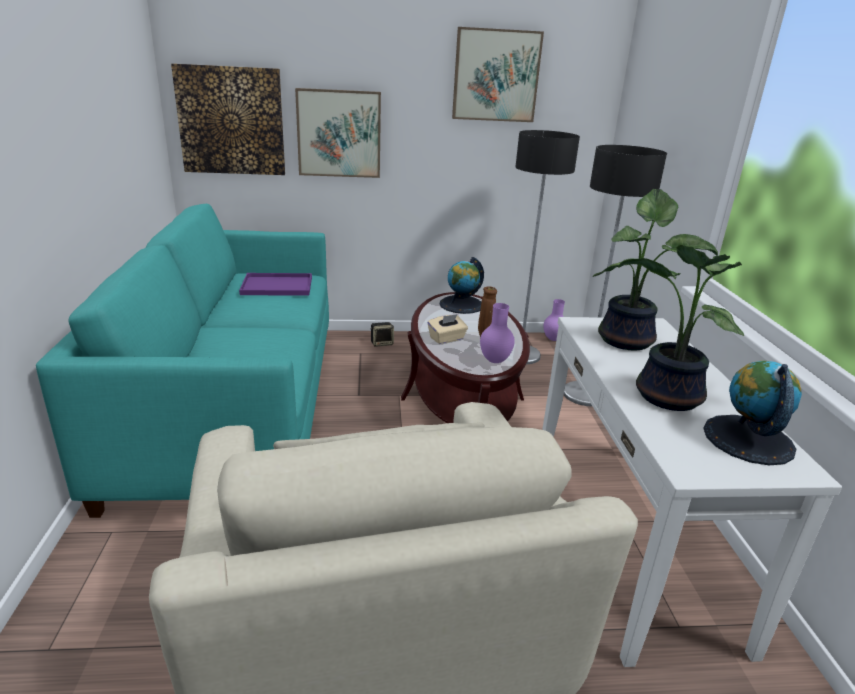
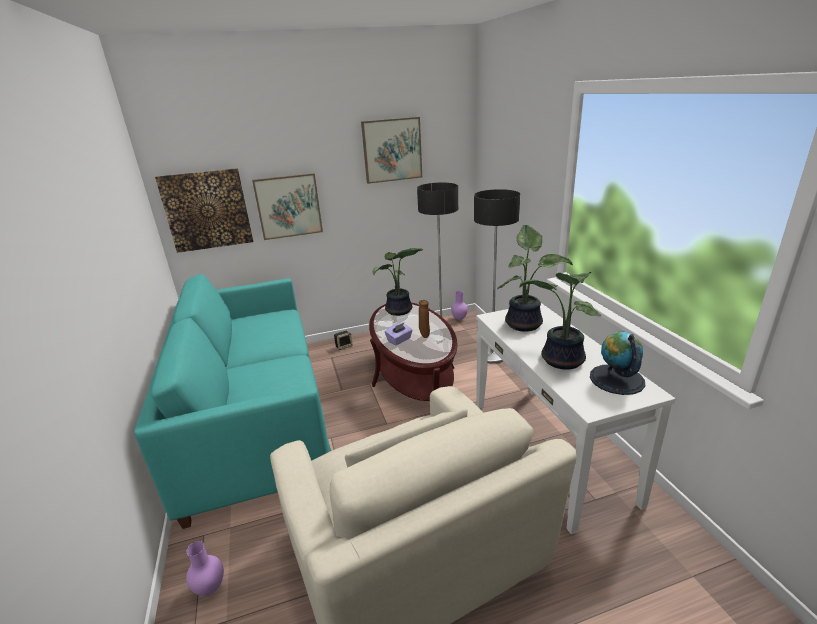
camera: 10 degrees left, 0 degrees up
(275, 286) = (267, 325): purple tray -> none
(447, 339) = (399, 340): beige tissue box -> purple tissue box
(461, 305) = (399, 311): globe -> potted plant
(495, 361) = (437, 350): purple vase -> purple vase (210, 588)

